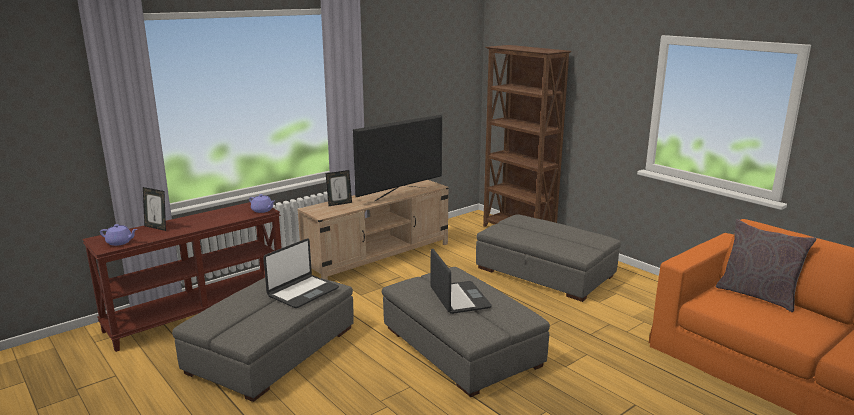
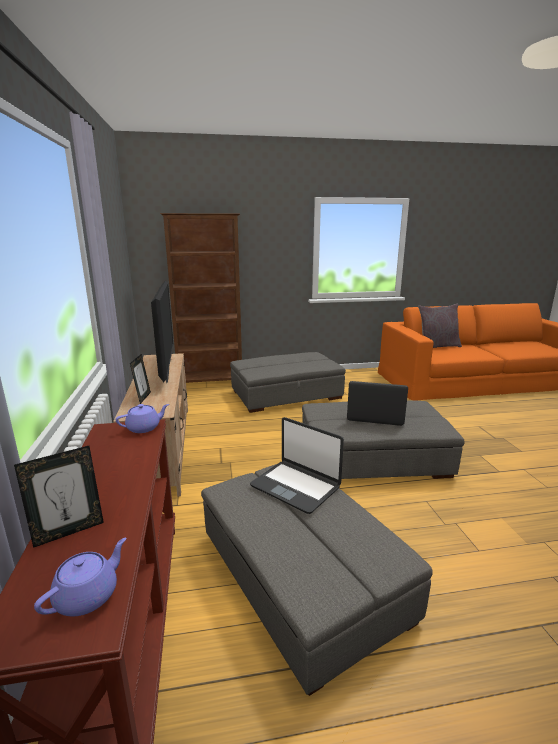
camera: 60 degrees left, 0 degrees up
(302, 292) = (296, 486): laptop -> laptop turned 150 degrees clockwise

